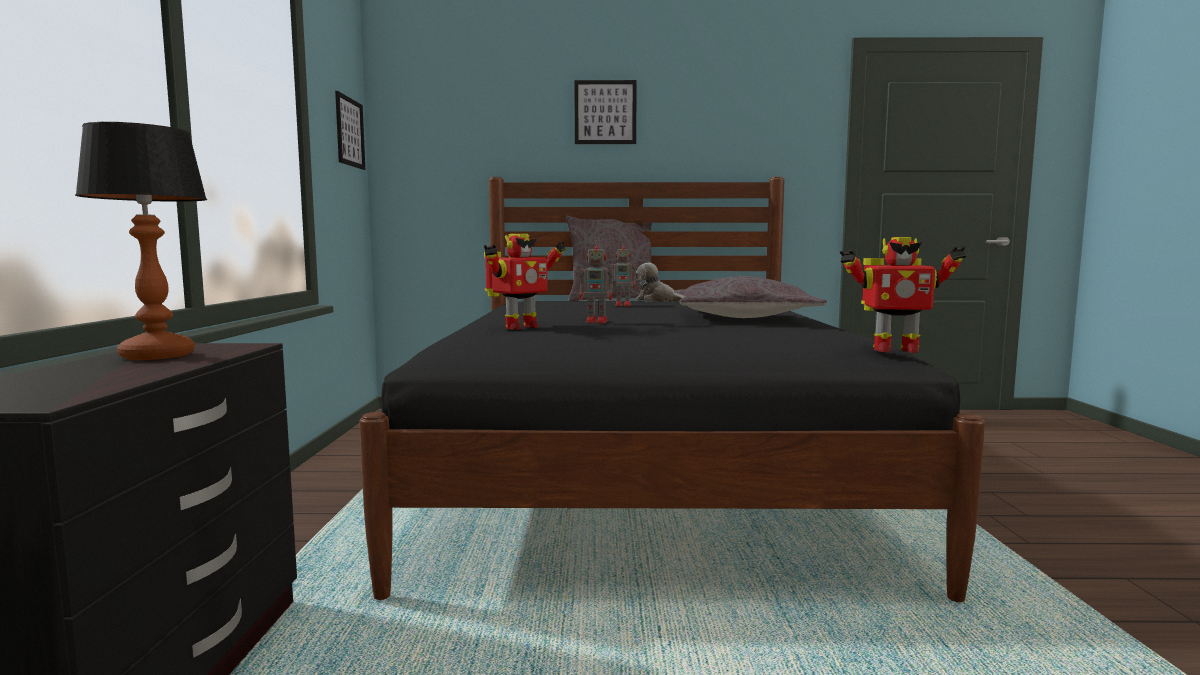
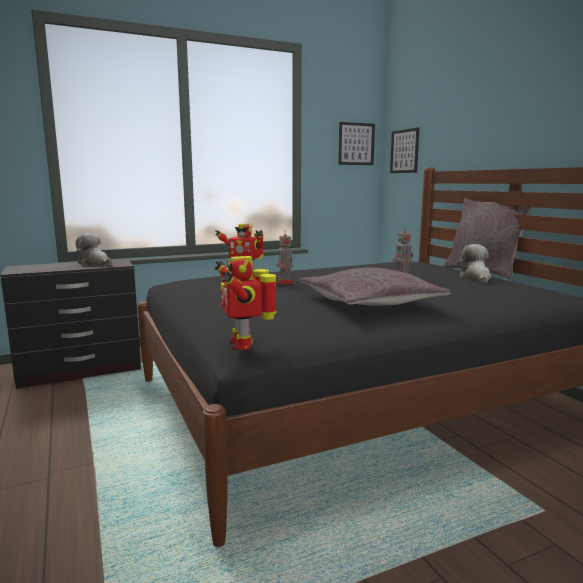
camera: 65 degrees right, 5 degrees up
(159, 355) = (95, 263): table lamp -> plush toy
(605, 112) = (509, 105): picture -> picture (404, 151)

